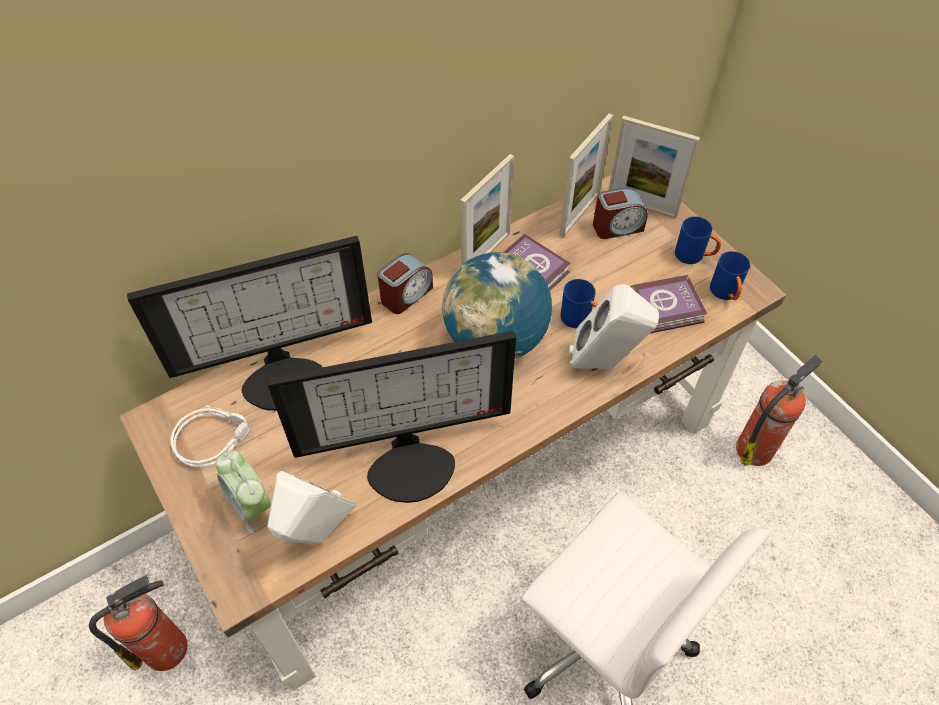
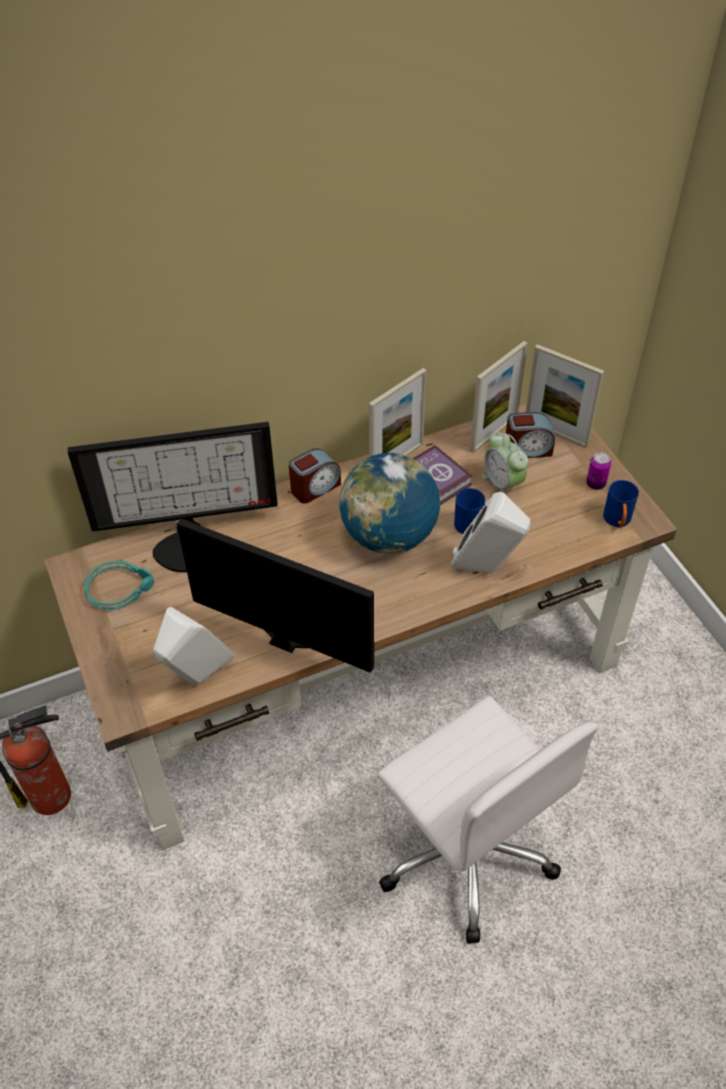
camera: 10 degrees right, 5 degrees down
(212, 437) = (120, 587): white headphones -> turquoise headphones
(251, 505) = (144, 646): alarm clock -> alarm clock (503, 484)
(411, 462) = (290, 630): monitor -> monitor turned 150 degrees counterclockwise
(667, 309) = (557, 528): book -> none
(694, 256) = (595, 484): blue mug -> can
(756, 448) = (661, 695): fire extinguisher -> none

